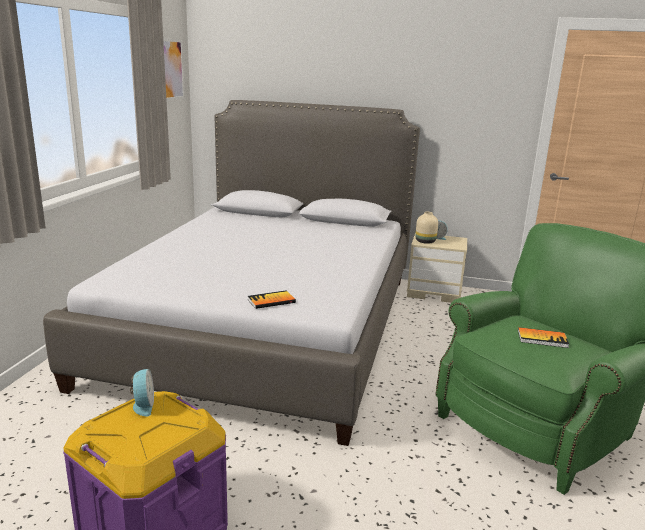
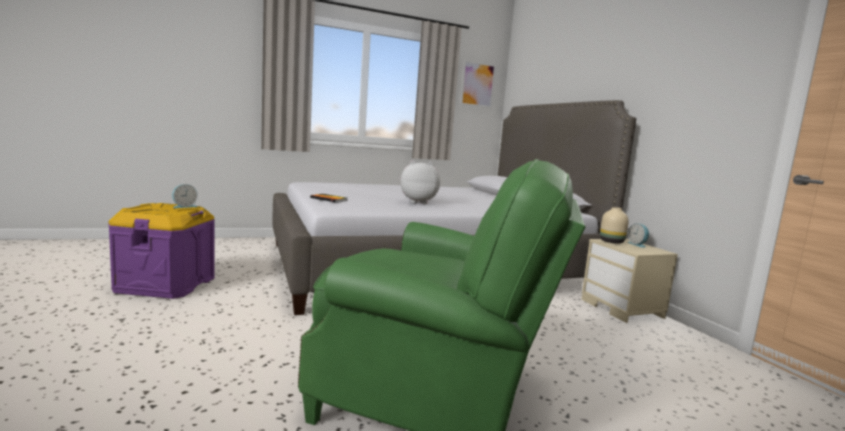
camera: 55 degrees right, 10 degrees down
(309, 263) = (418, 202): none -> plush toy
(542, 339) = (408, 263): book -> none

